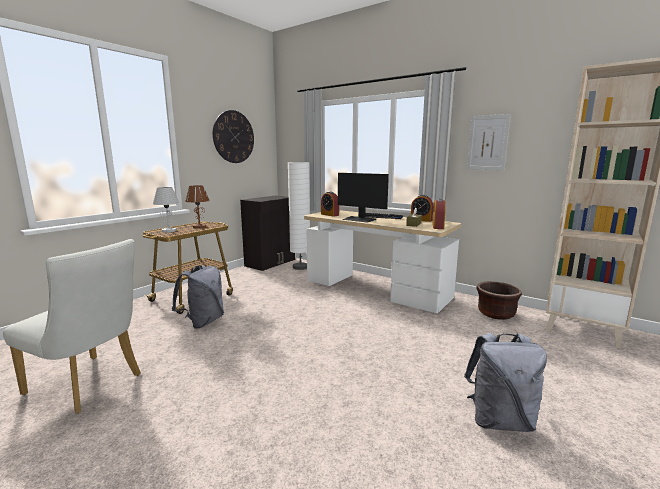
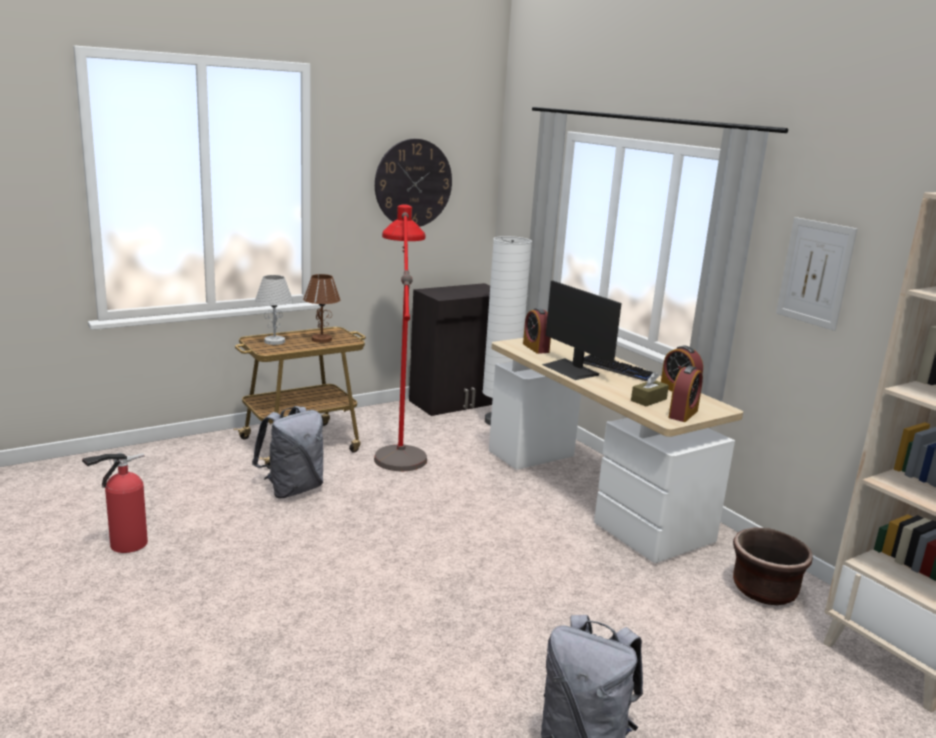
camera: 20 degrees right, 5 degrees up
(90, 385) = (124, 545): white chair -> fire extinguisher
(254, 286) = (399, 443): none -> red floor lamp

